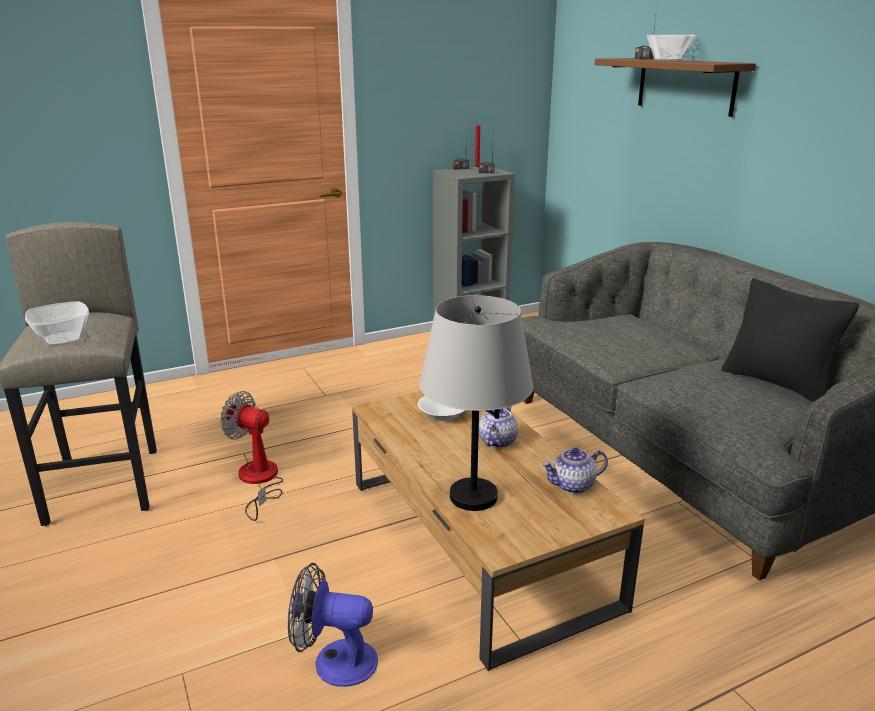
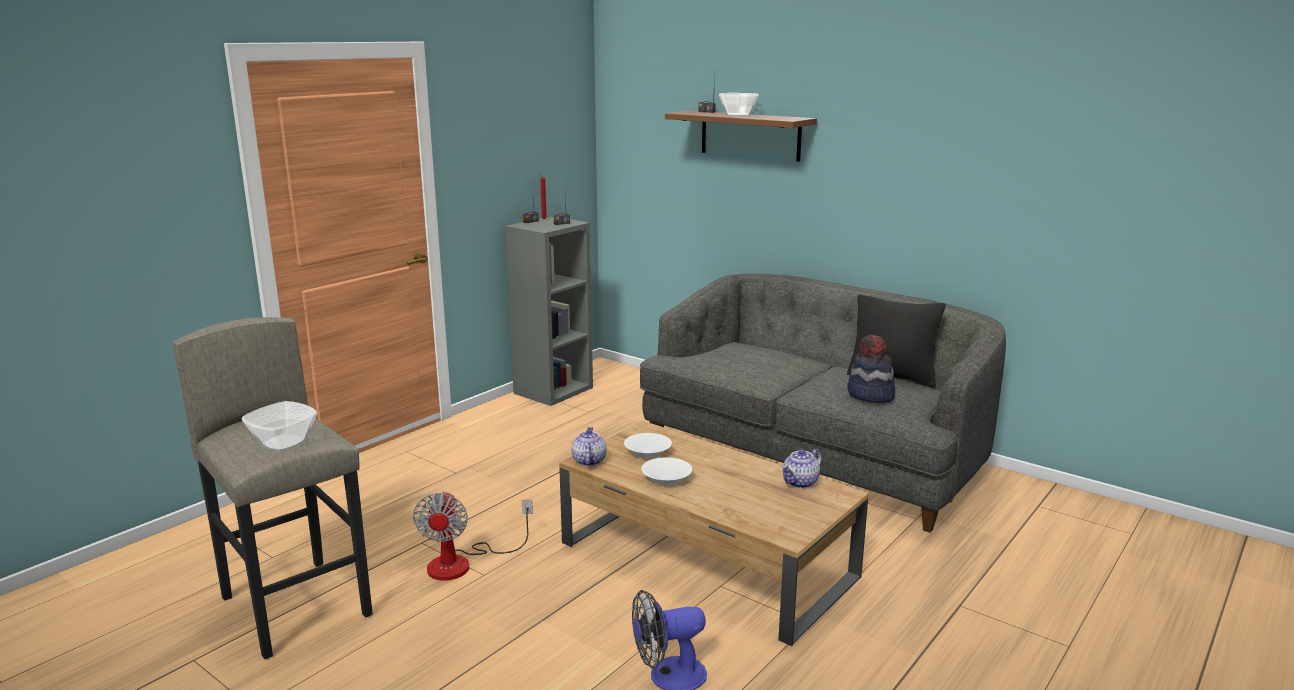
camera: 25 degrees left, 5 degrees down
(258, 481) = (463, 563): fan -> fan turned 90 degrees counterclockwise
(434, 446) = (666, 478): none -> white bowl
(472, 496) = (734, 507): grey table lamp -> none
(497, 441) = (713, 463): teapot -> teapot (588, 461)
(725, 400) = (870, 395): none -> hat

